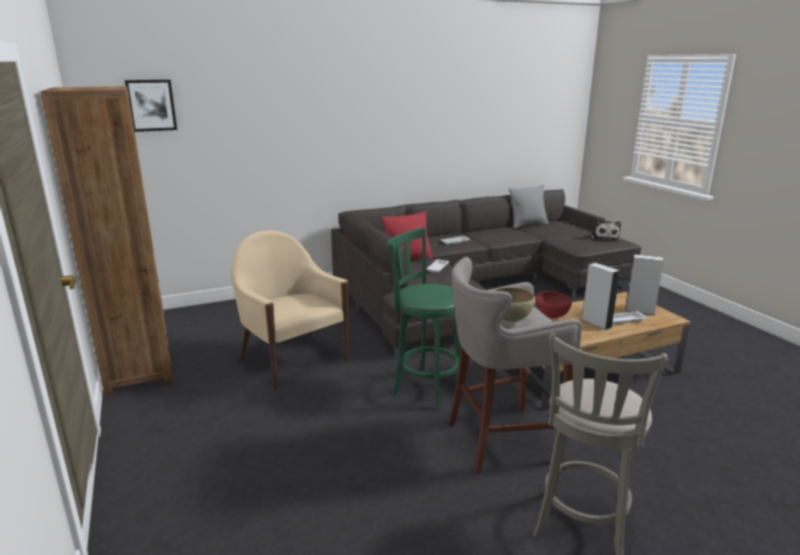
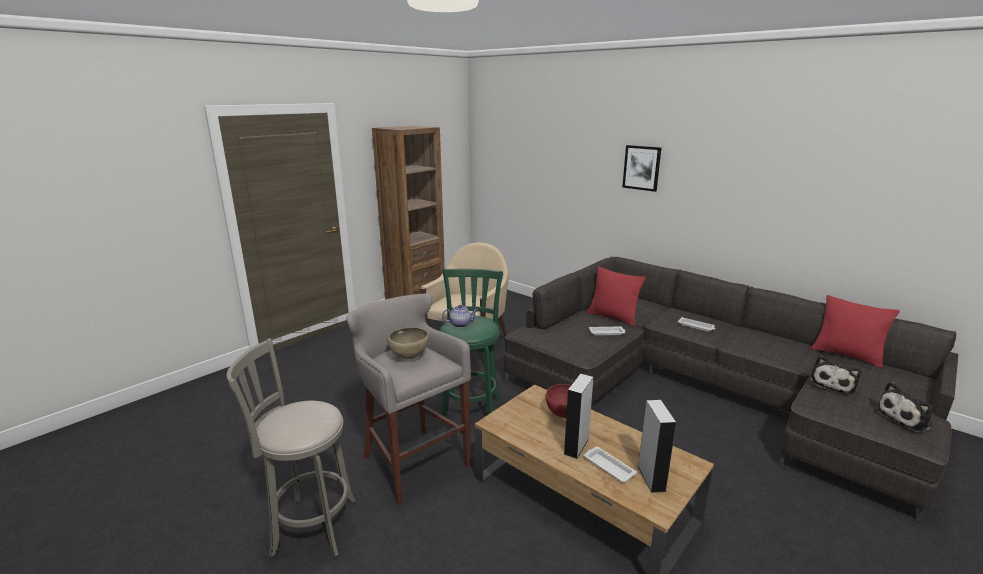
camera: 65 degrees right, 0 degrees up
(151, 105) = (506, 141): picture -> picture (641, 168)
(427, 295) = (461, 324): none -> teapot
(527, 224) = (846, 355): grey pillow -> red pillow
(560, 238) = (832, 384): none -> plush toy

